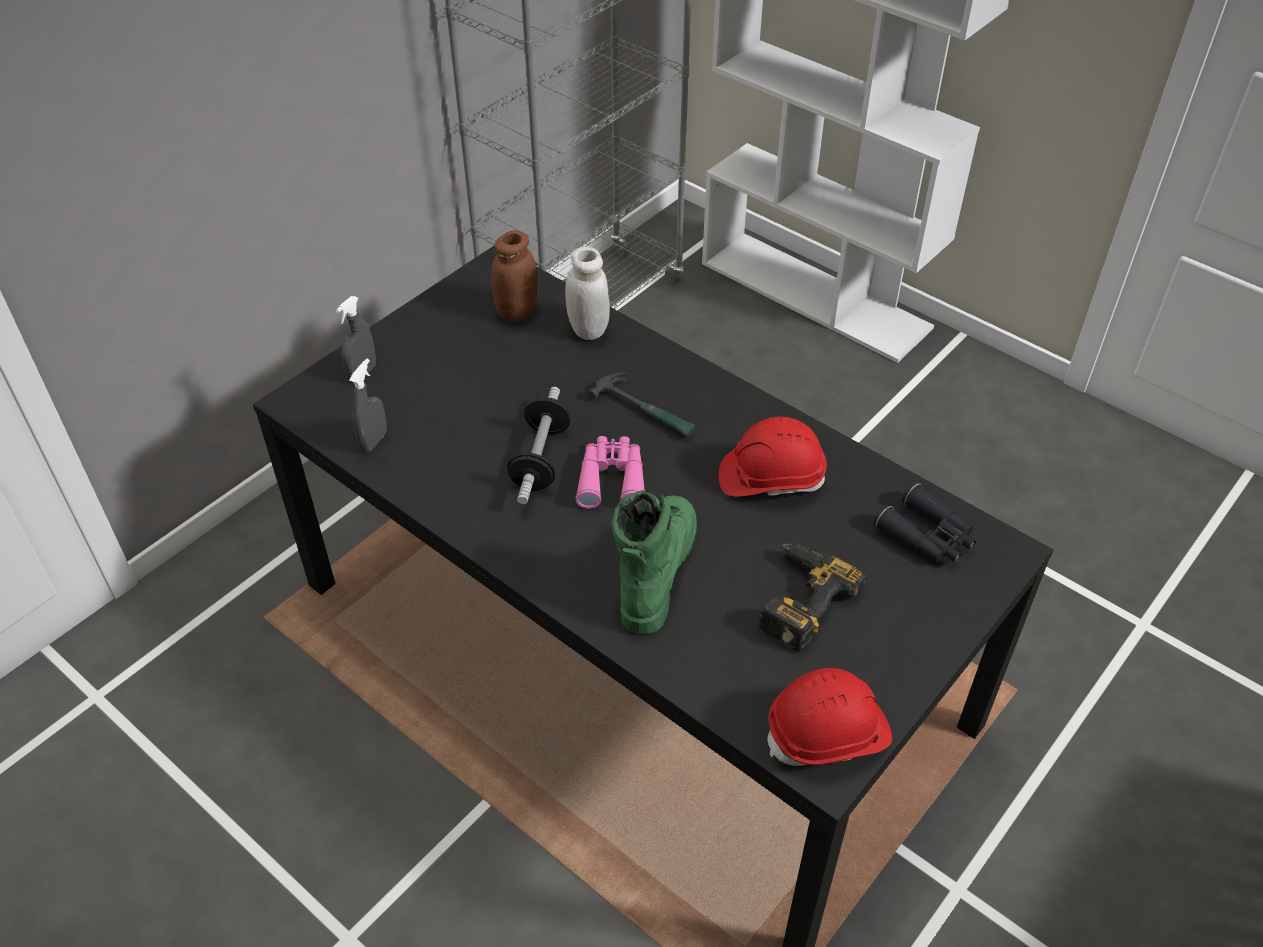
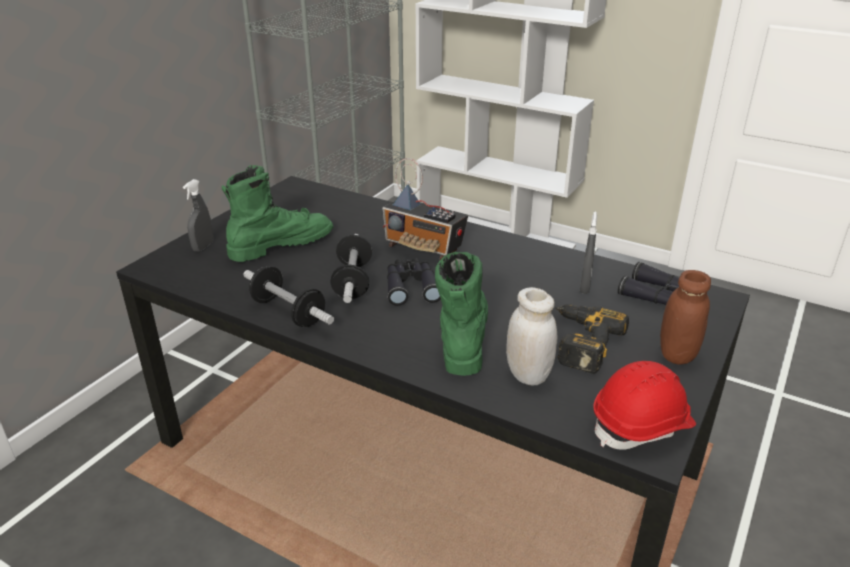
camera: 10 degrees left, 15 degrees down
(374, 441) = (218, 283): grey spray bottle -> grey spray bottle (585, 287)
(452, 501) = (288, 312): none -> dumbbell
(461, 381) = (281, 245): none -> green boot
(517, 312) = (314, 206): brown jar -> brown jar (677, 354)
(588, 329) = (369, 211): white jar -> white jar (528, 375)
(612, 478) = (411, 287): pink binoculars -> black binoculars
(645, 410) = (424, 248): hammer -> radio
(771, 478) = (530, 275): red hard hat -> none

